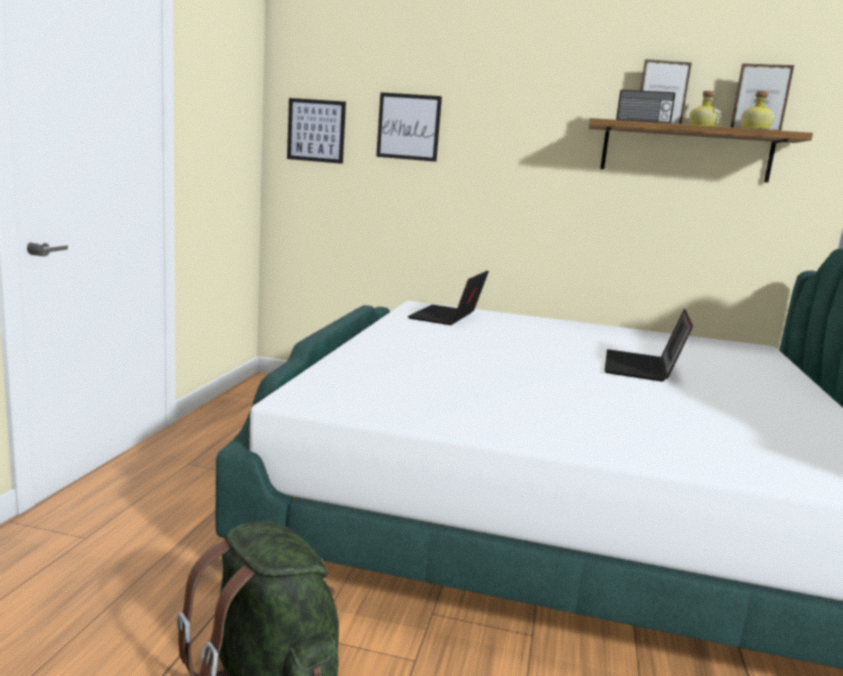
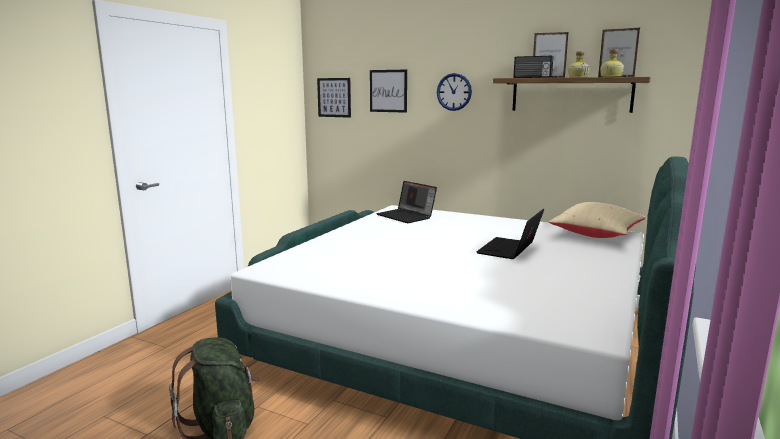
camera: 15 degrees right, 0 degrees up
(447, 317) = (407, 216): laptop -> laptop turned 75 degrees counterclockwise
(513, 136) = (454, 92): none -> wall clock
(726, 349) = (596, 235): none -> beige pillow

